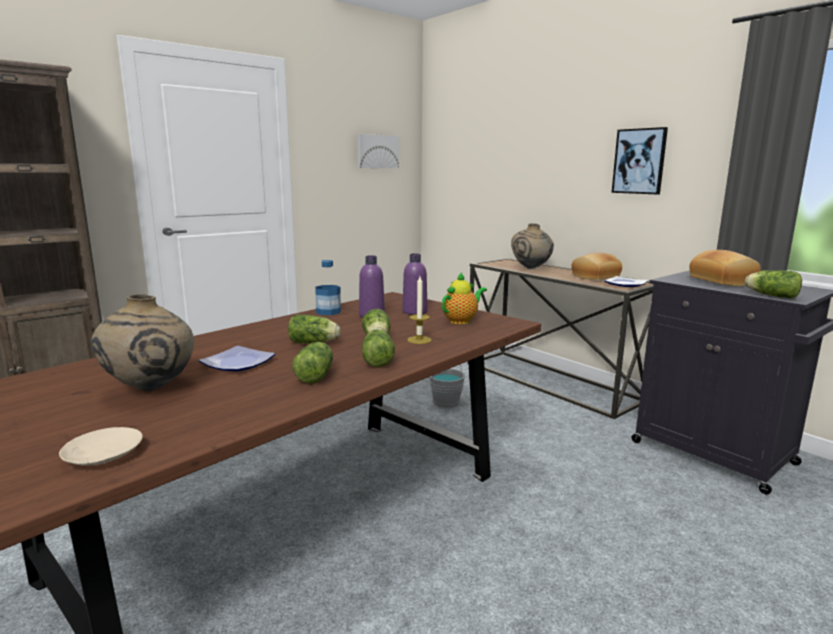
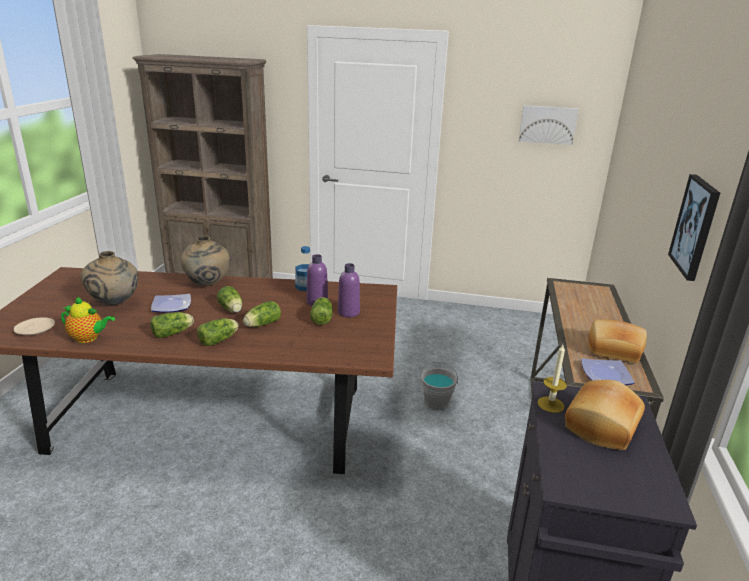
camera: 50 degrees right, 10 degrees up
(419, 340) = (278, 338): candle -> candle (550, 404)
(461, 321) = (349, 337): teapot -> teapot (89, 338)
(531, 268) = (585, 309): beige vase -> beige vase (208, 285)
(770, 295) = (560, 469): lettuce -> lettuce (322, 318)

